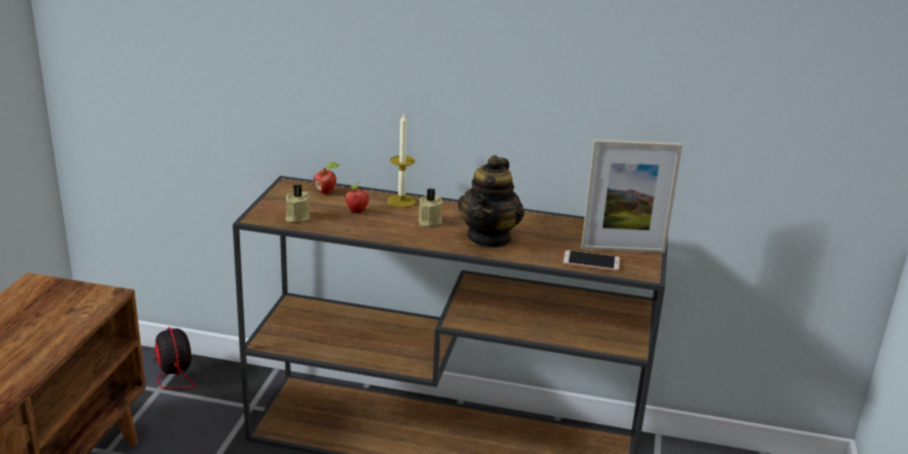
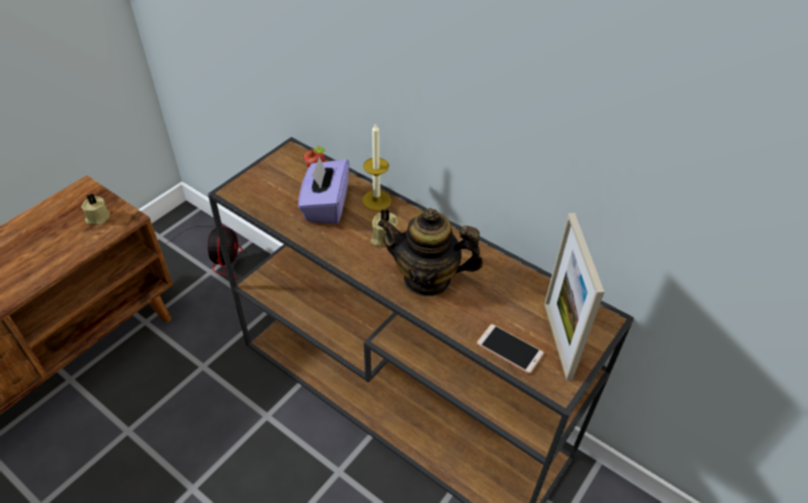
camera: 25 degrees right, 20 degrees up
(297, 217) = (267, 199): beige candle -> beige candle (98, 218)
(357, 212) = (326, 205): apple -> purple tissue box
(489, 238) = (427, 279): teapot -> teapot turned 60 degrees clockwise
(623, 250) = (557, 340): picture frame -> picture frame turned 60 degrees clockwise

